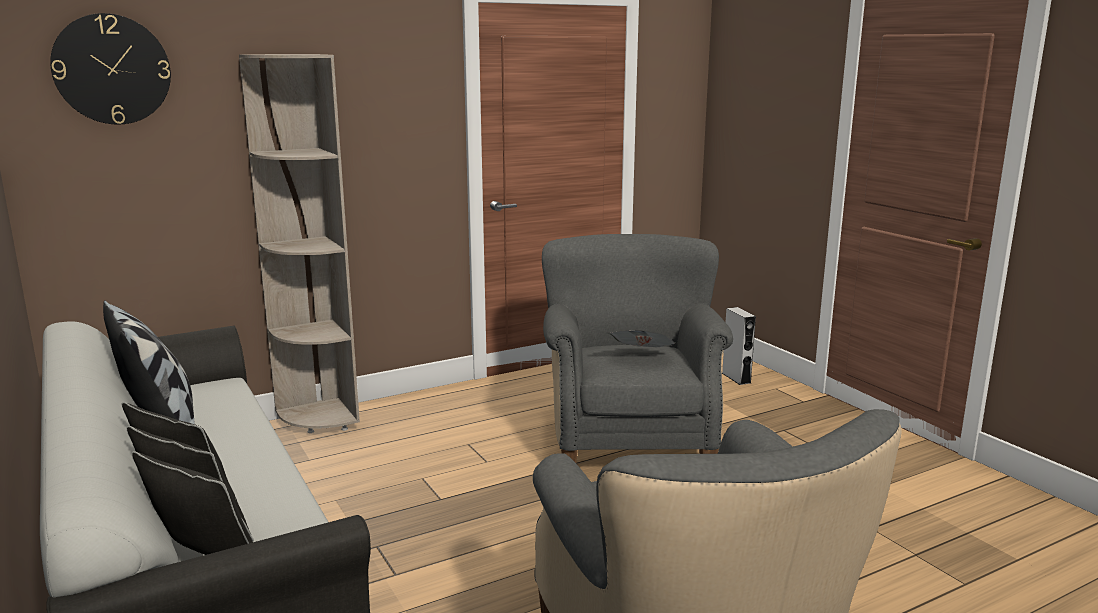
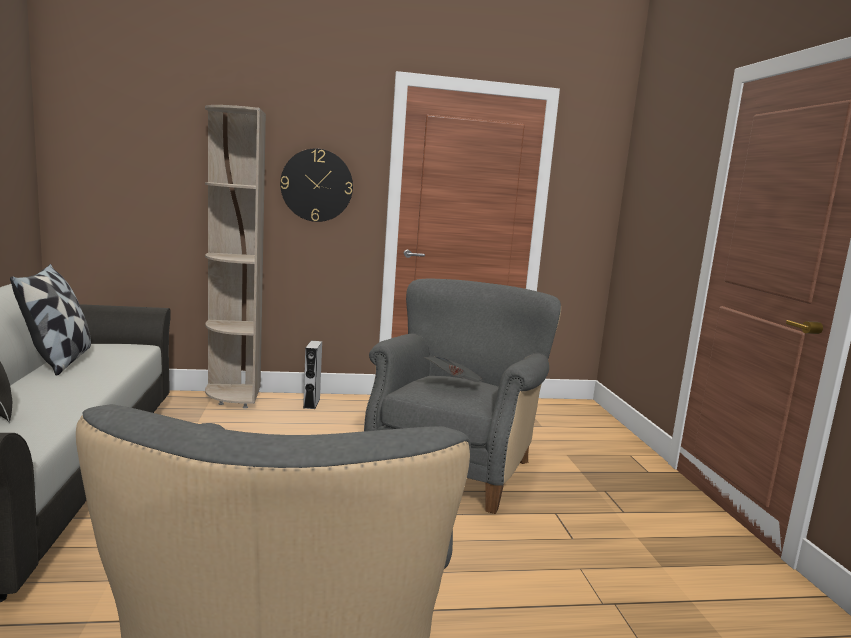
camera: 20 degrees right, 5 degrees down
(112, 69) = (117, 111): wall clock -> wall clock (317, 185)
(736, 378) = (599, 439): grey speaker -> grey speaker (311, 403)

